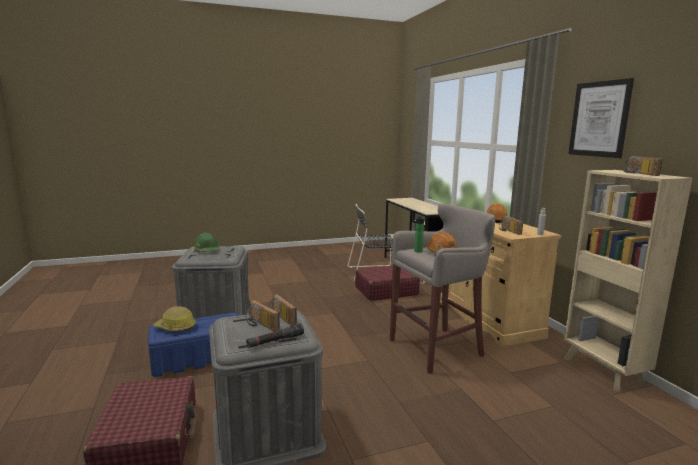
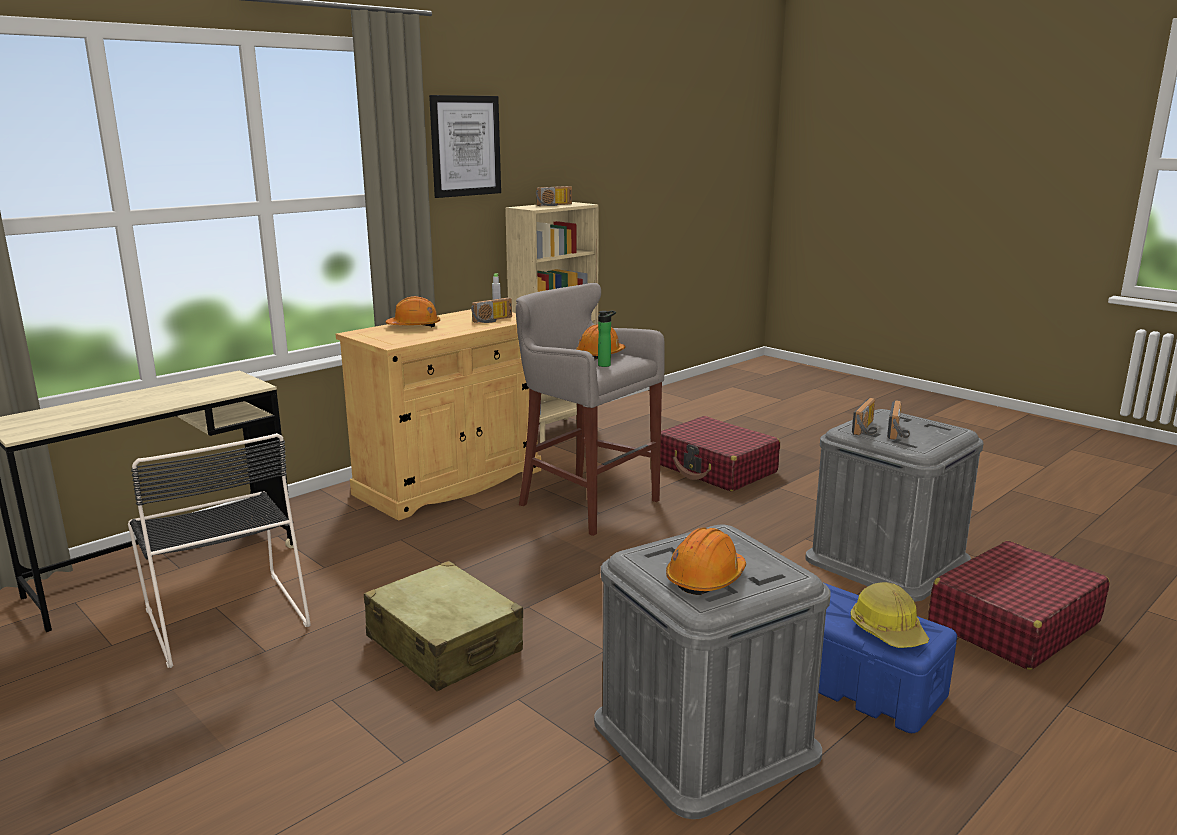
camera: 115 degrees left, 5 degrees up
(206, 250) = (705, 578): green hard hat -> orange hard hat
(275, 341) = (911, 419): black flashlight -> none
(321, 296) = (444, 644): none -> beige suitcase
(386, 291) = (363, 577): red suitcase -> red suitcase (716, 469)

